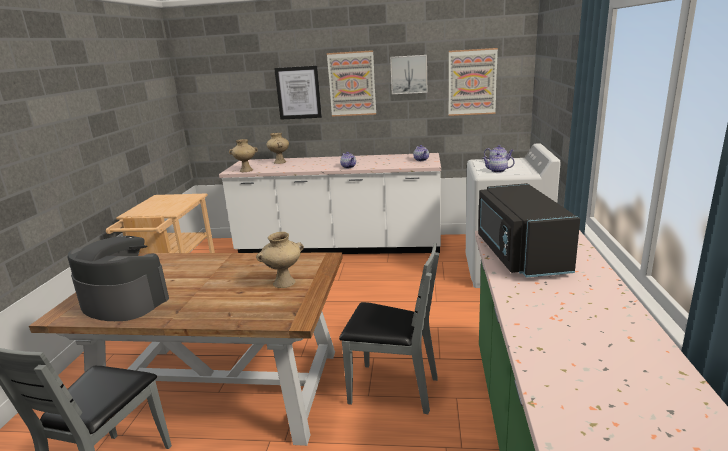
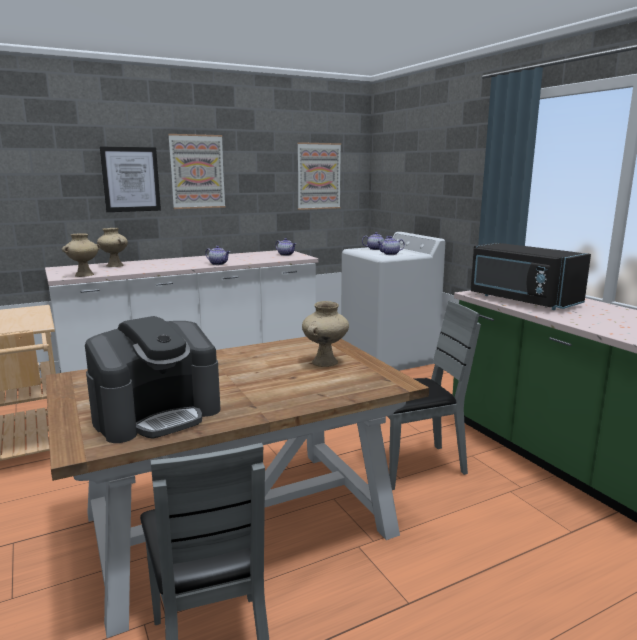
camera: 35 degrees left, 5 degrees down
(124, 302) = (158, 414): coffee machine -> coffee machine turned 150 degrees clockwise
(409, 74) = (259, 164): picture -> none

